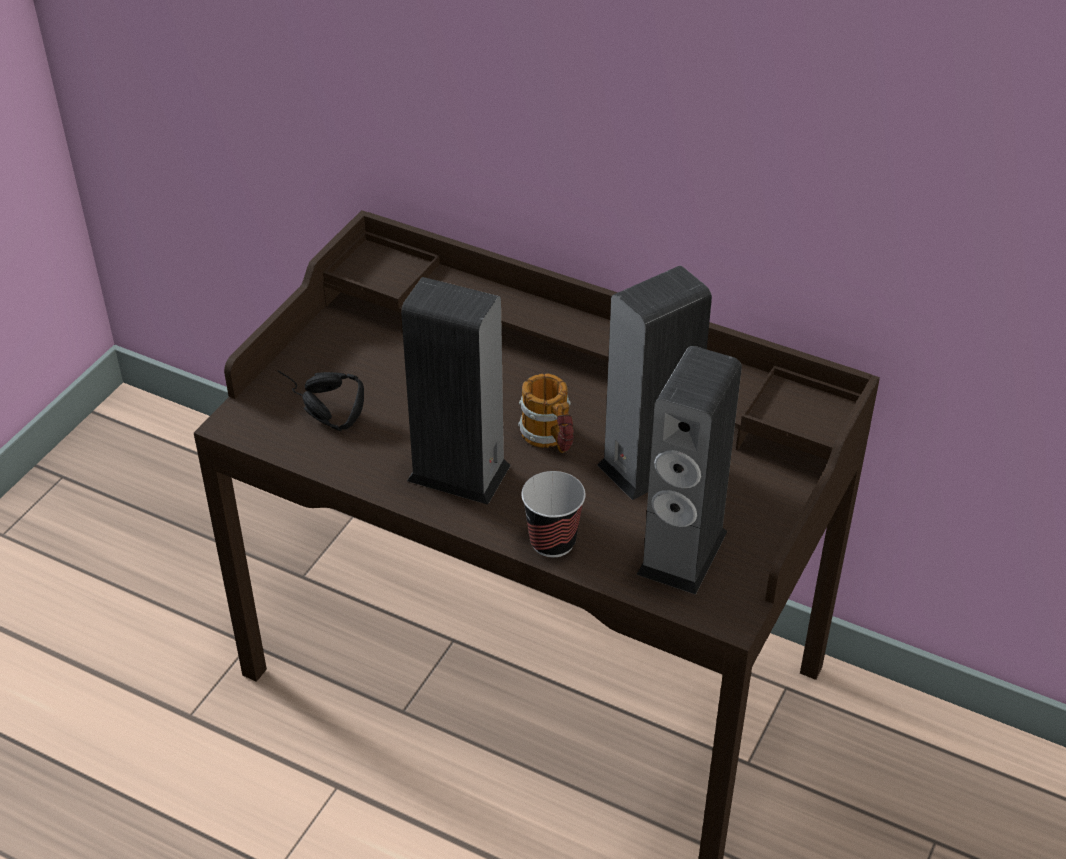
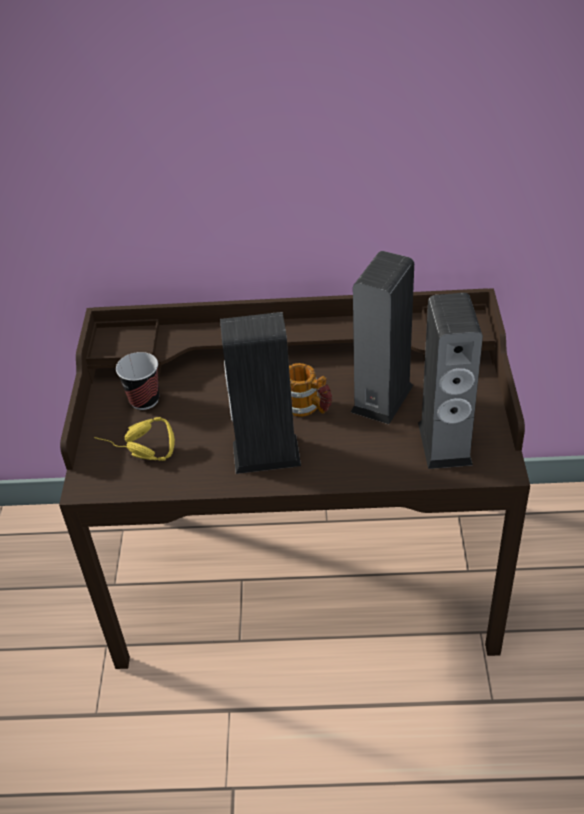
camera: 25 degrees left, 0 degrees up
(315, 408) = (136, 453): black headphones -> yellow headphones
(552, 541) = (360, 471): cup -> cup (144, 400)

